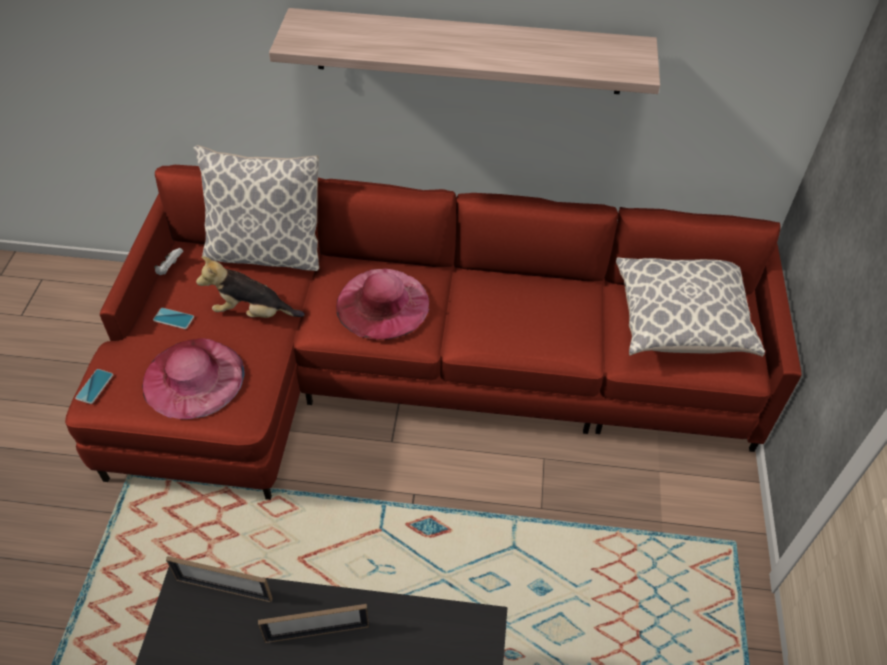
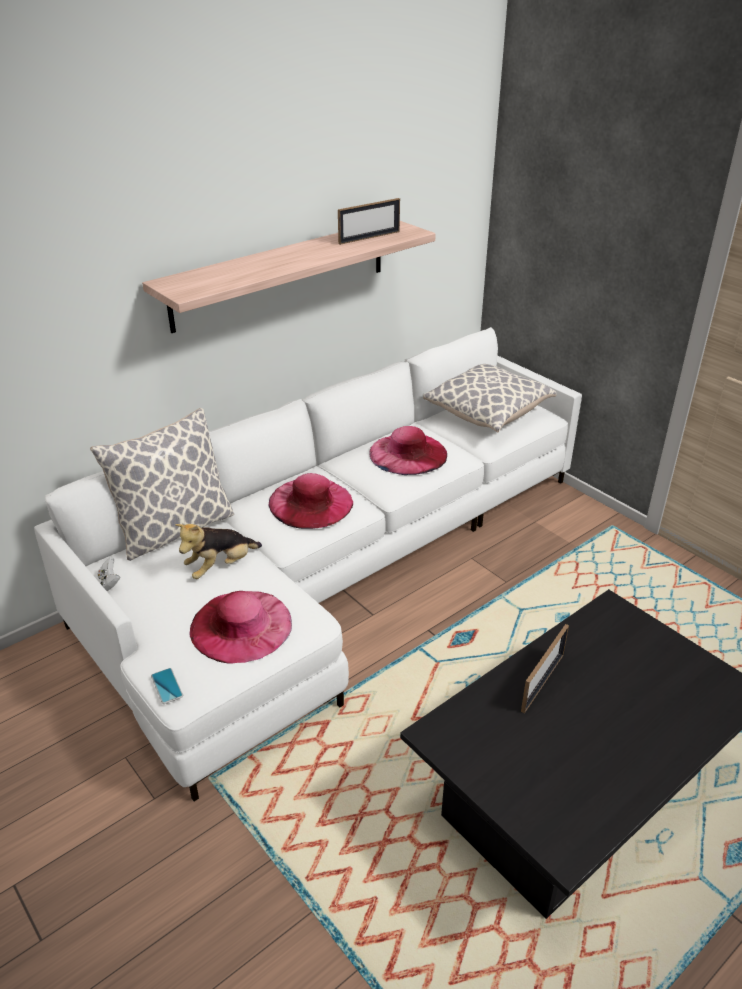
camera: 45 degrees left, 15 degrees down
(173, 318) = (166, 606): phone -> none
(224, 589) = (455, 711): picture frame -> picture frame (369, 237)
(415, 372) = (331, 569): red sofa -> white sofa
(530, 313) = (408, 453): none -> pink hat

